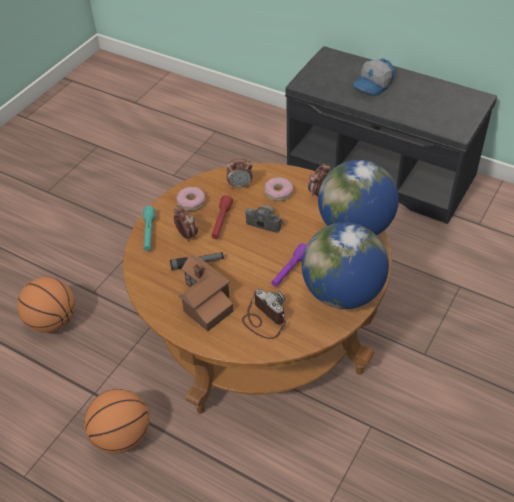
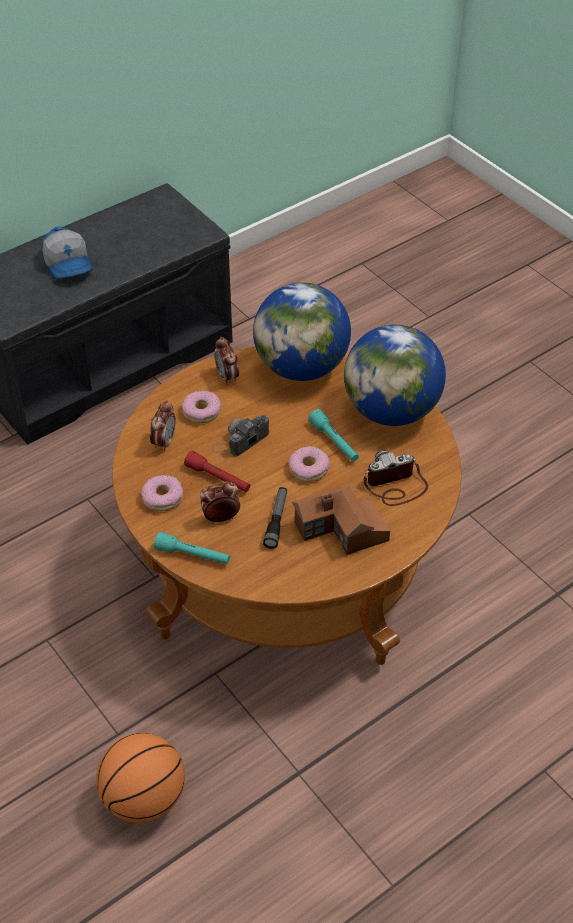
camera: 70 degrees left, 0 degrees up
(122, 436) = (380, 755): basketball -> none
(255, 264) = (309, 468): none -> donut
(289, 270) = (334, 442): purple flashlight -> turquoise flashlight

